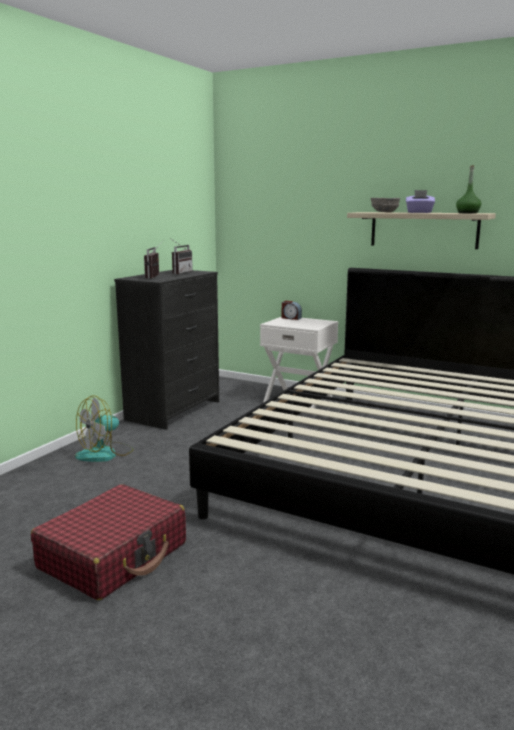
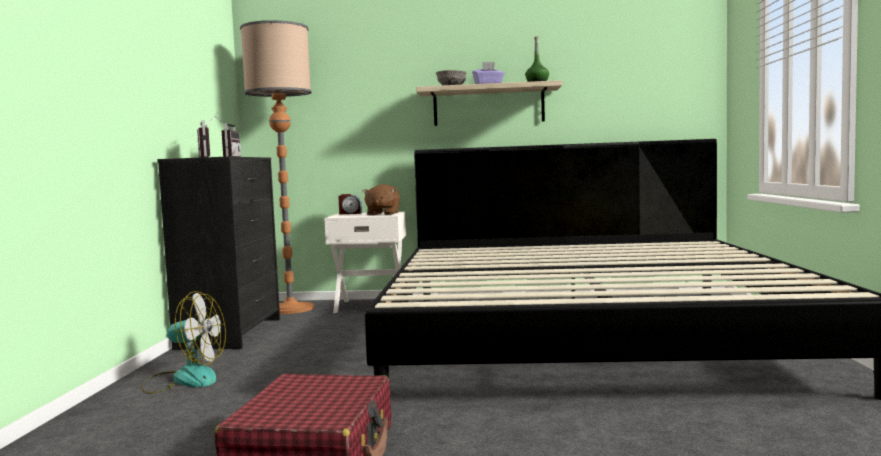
camera: 25 degrees left, 10 degrees down
(105, 454) = (184, 379): fan -> fan turned 105 degrees counterclockwise
(237, 390) = (290, 309): none -> floor lamp
(311, 325) = (382, 214): none -> brown plush toy

